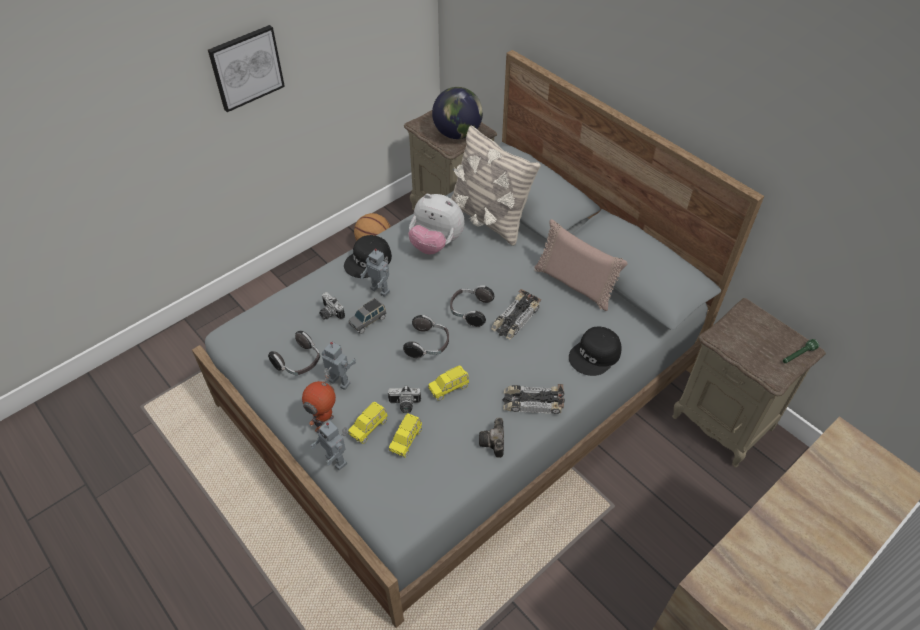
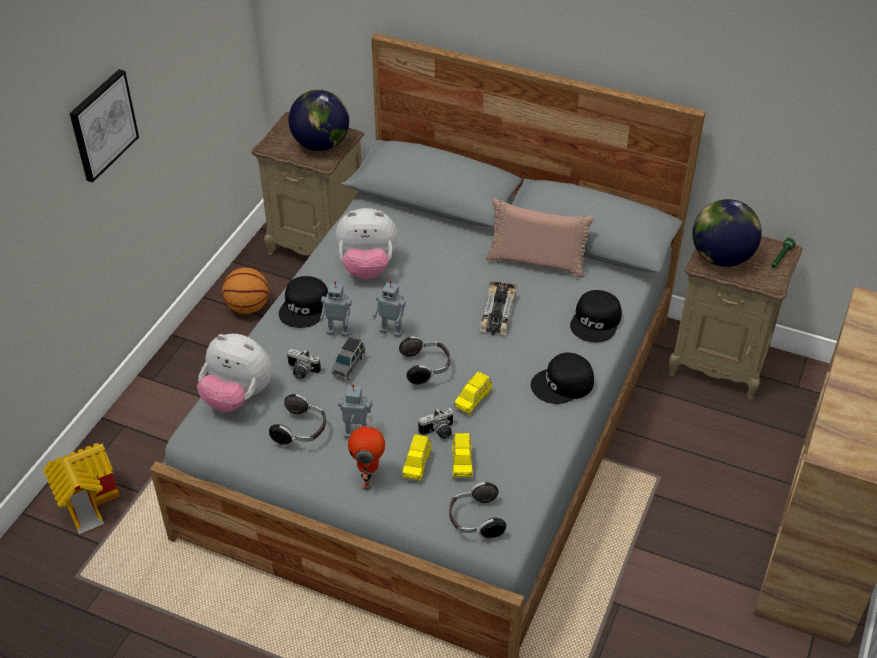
camera: 25 degrees left, 5 degrees down
(182, 353) = (88, 502): none -> toy house
(273, 317) = (237, 397): none -> plush toy
(337, 459) = (405, 506): toy robot -> toy robot (392, 330)
(470, 311) = (447, 321): headphones -> headphones (475, 520)
(488, 219) = (407, 225): beige pillow -> none
(493, 443) = (549, 434): camera -> none
(532, 402) = (563, 384): toy car -> black cap
(738, 336) = (720, 258): none -> globe

